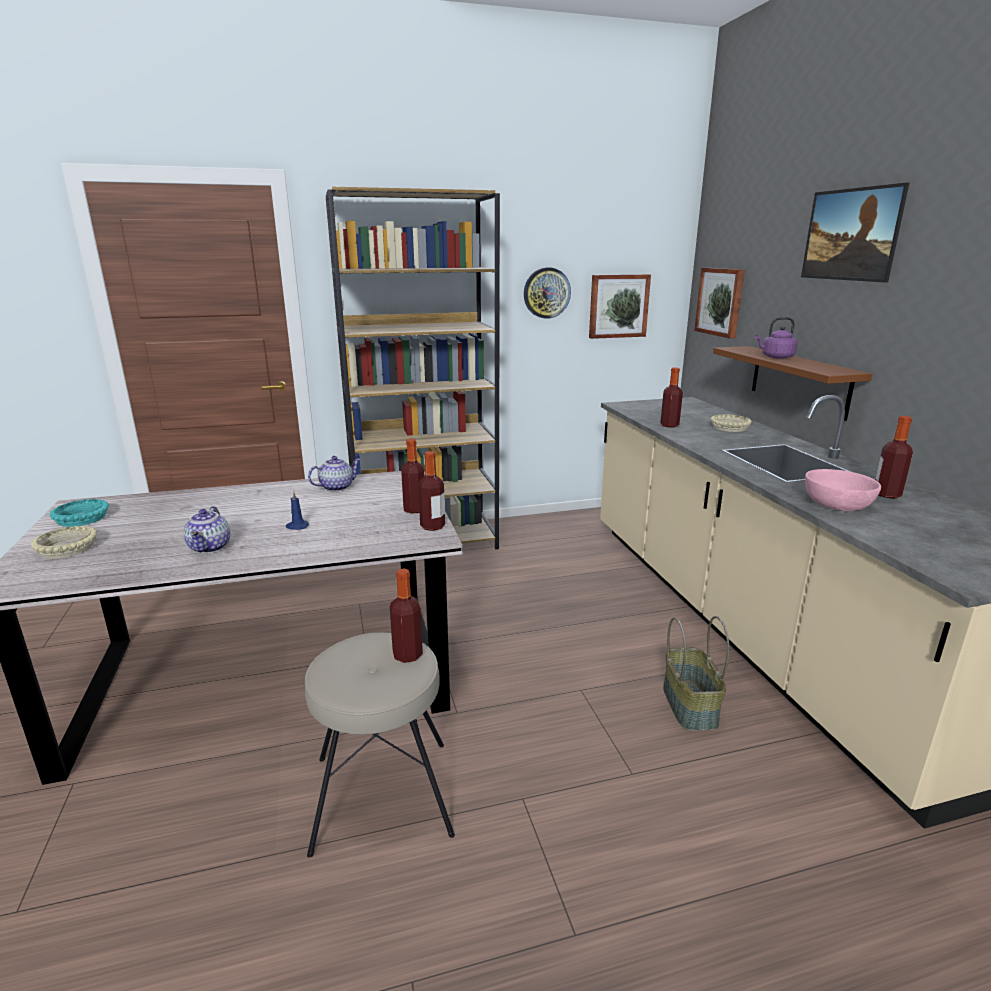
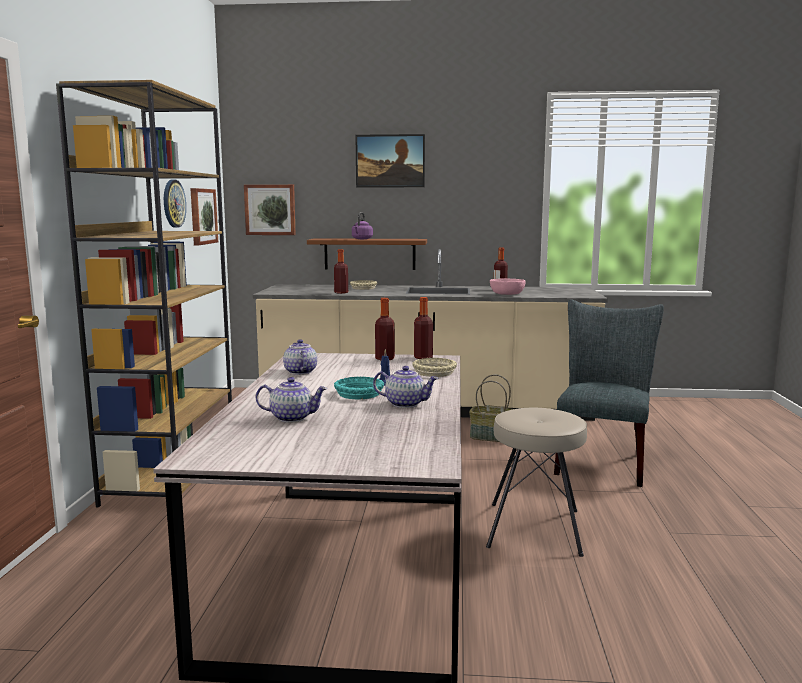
camera: 70 degrees left, 10 degrees down
(67, 548) = (352, 449): beige bowl -> beige bowl (435, 372)
(82, 518) = (257, 450): turquoise bowl -> turquoise bowl (359, 393)
(170, 513) = (292, 418): none -> teapot
(407, 655) = (533, 409): bottle -> none
(688, 857) = (602, 461): none -> grey chair

